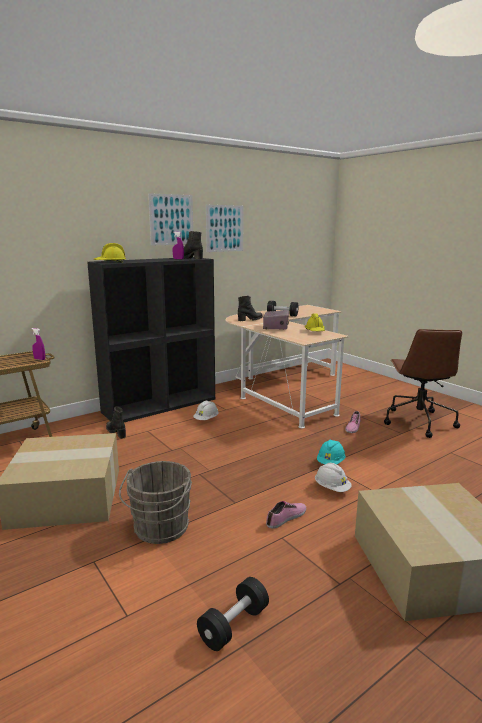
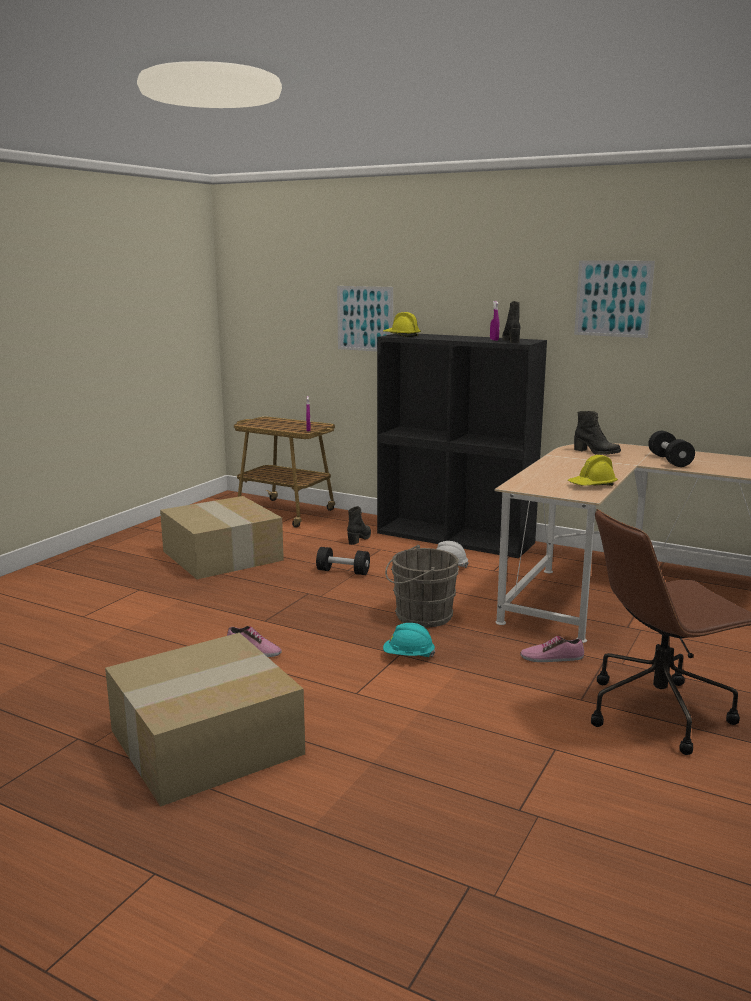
camera: 65 degrees right, 0 degrees up
(159, 529) = (196, 600): grey bucket -> grey bucket (420, 616)
(171, 220) = (520, 283): picture -> picture (365, 318)
(234, 625) = (83, 655): black dumbbell -> black dumbbell (343, 572)
(276, 327) = (574, 467): radio -> none
(332, 488) = (339, 666): white hard hat -> none

